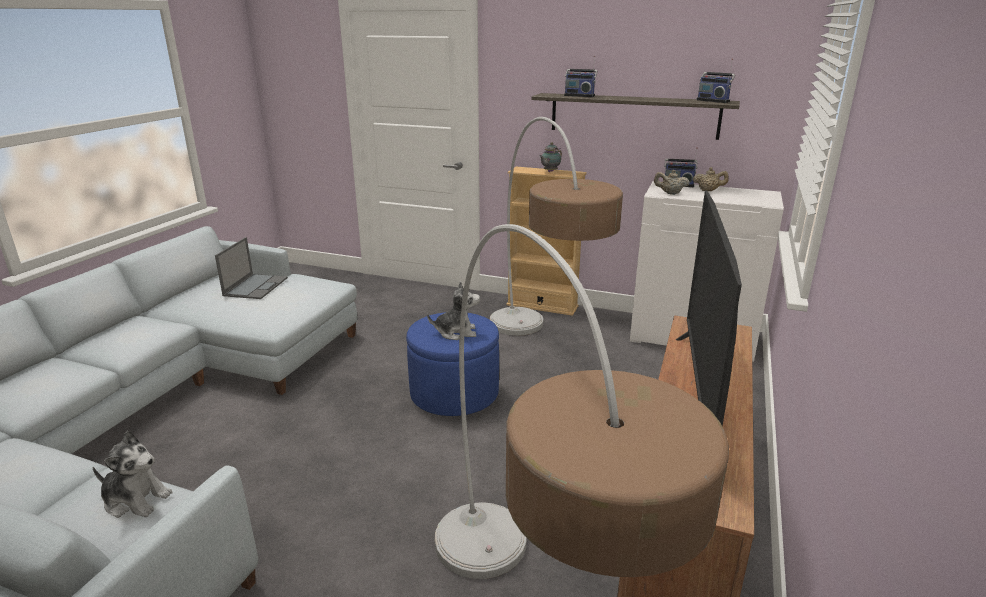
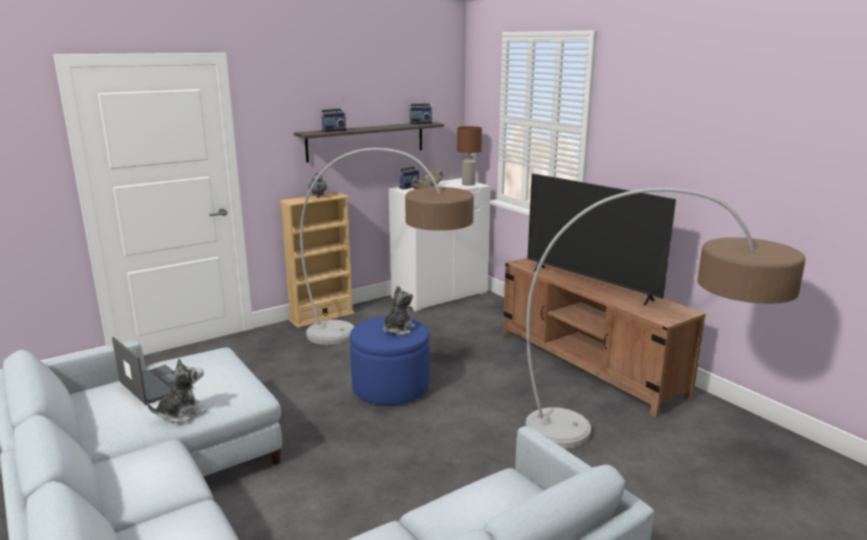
camera: 55 degrees left, 5 degrees down
(136, 500) = (480, 498): plush toy -> plush toy (181, 413)
(759, 199) = (468, 184): none -> brown table lamp

